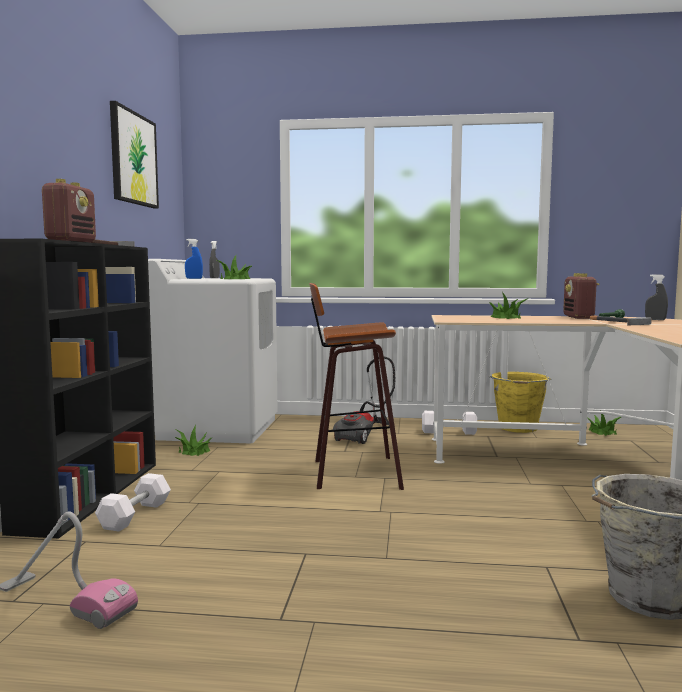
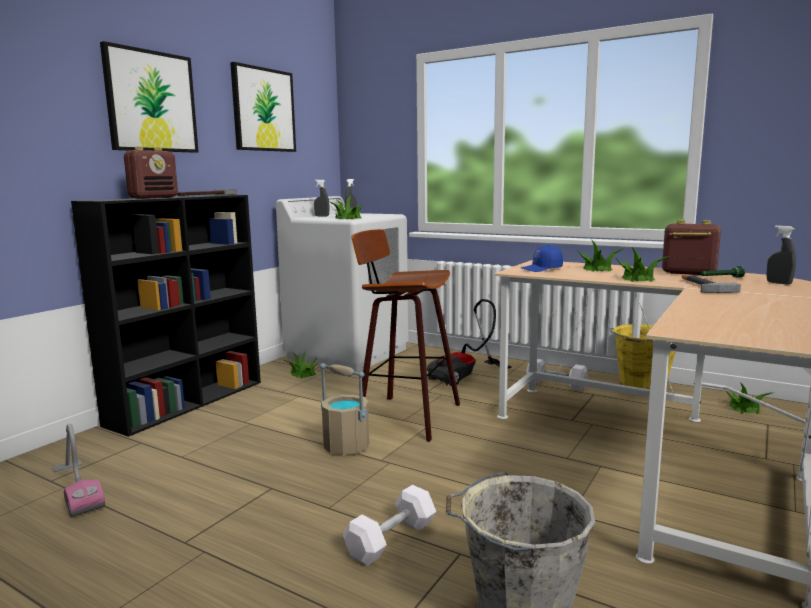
camera: 25 degrees right, 5 degrees up
(48, 130) = (151, 101): none -> picture
(135, 515) = (195, 426): white dumbbell -> white dumbbell (391, 539)
(194, 278) = (322, 216): blue spray bottle -> grey spray bottle
(330, 506) = (346, 446): none -> beige bucket
(464, 319) = (541, 269): none -> blue cap
(557, 321) = (637, 278): none -> potted plant
(578, 317) = (688, 273): radio -> radio turned 90 degrees clockwise

